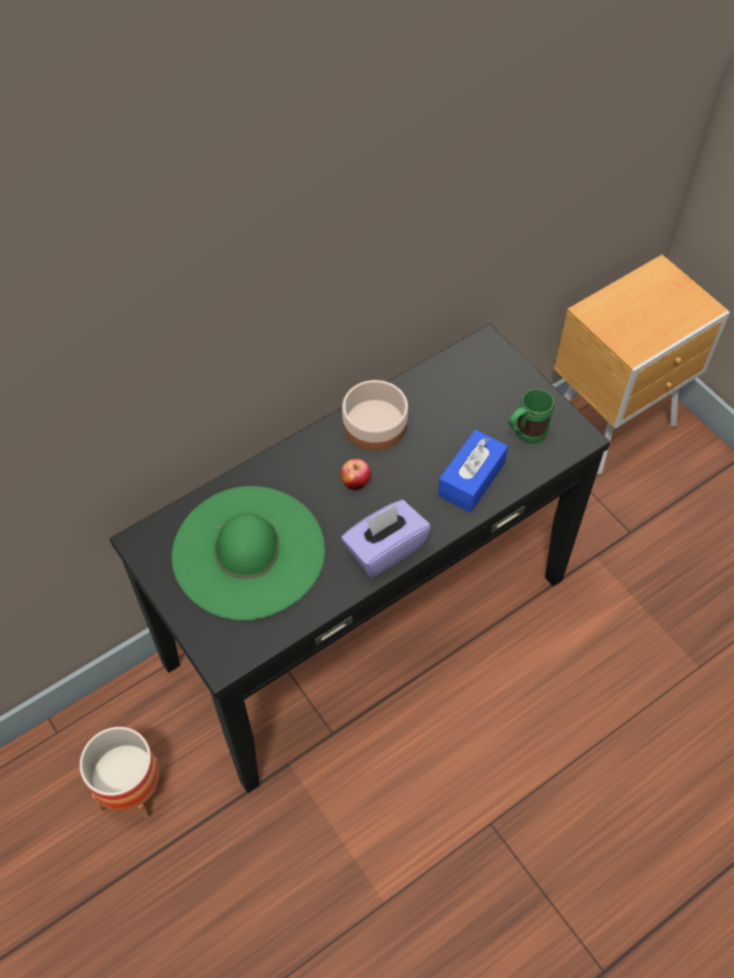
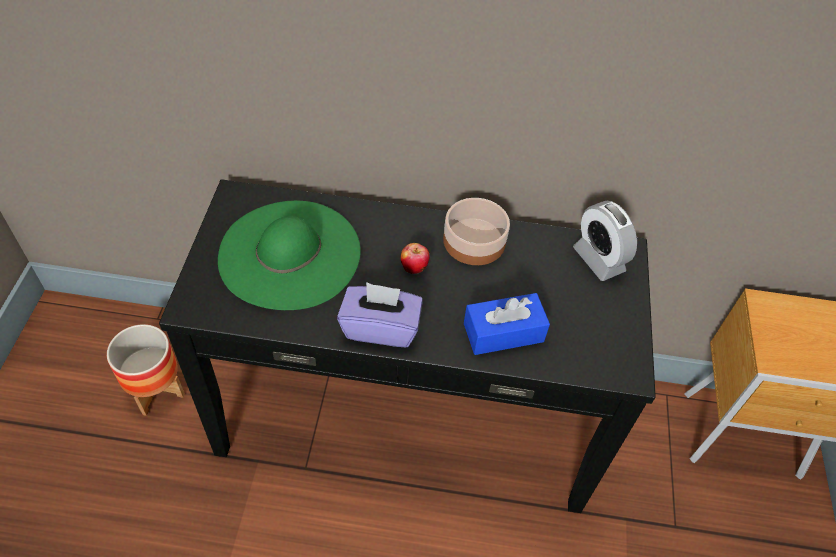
camera: 40 degrees right, 5 degrees down
(475, 367) = (598, 259): none -> alarm clock
(524, 435) = (583, 335): green mug -> none

